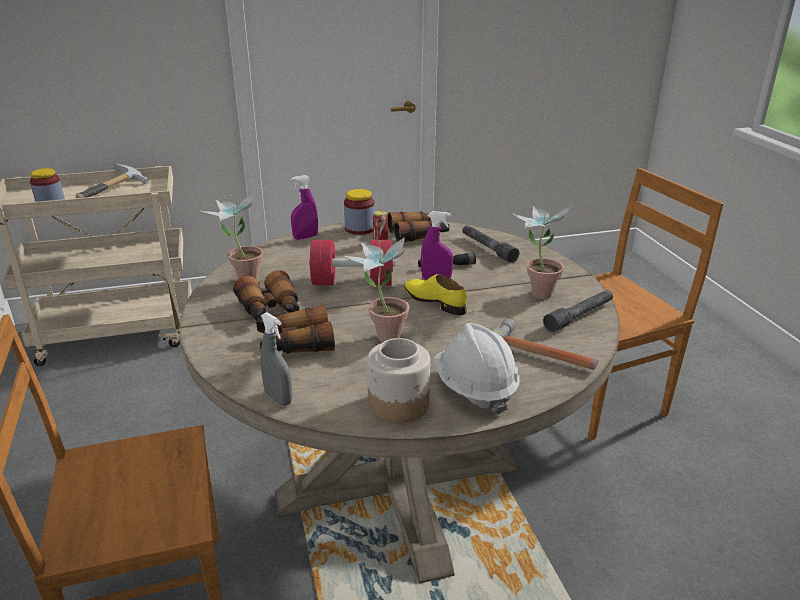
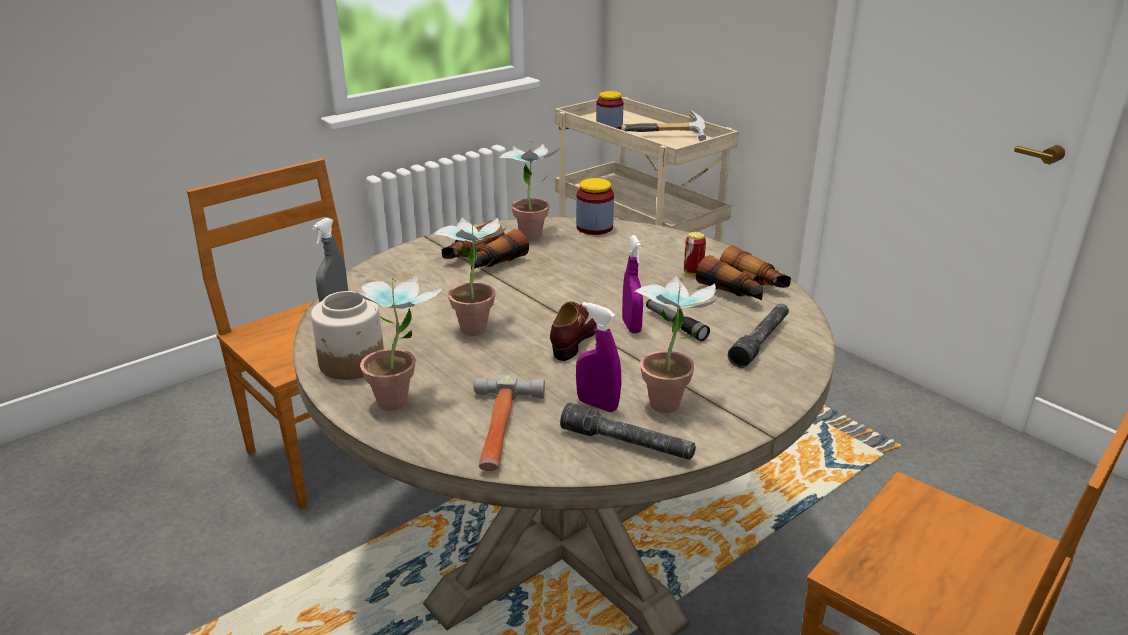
camera: 65 degrees right, 0 degrees up
(295, 344) = (429, 288): binoculars -> none
(305, 237) = (656, 234): purple spray bottle -> purple spray bottle (597, 405)
(353, 282) = (576, 283): red dumbbell -> none
(359, 229) = (714, 254): jar -> jar (594, 227)
(434, 301) = (576, 337): yellow shoe -> brown shoe
(474, 388) = (403, 398): white hard hat -> potted plant

